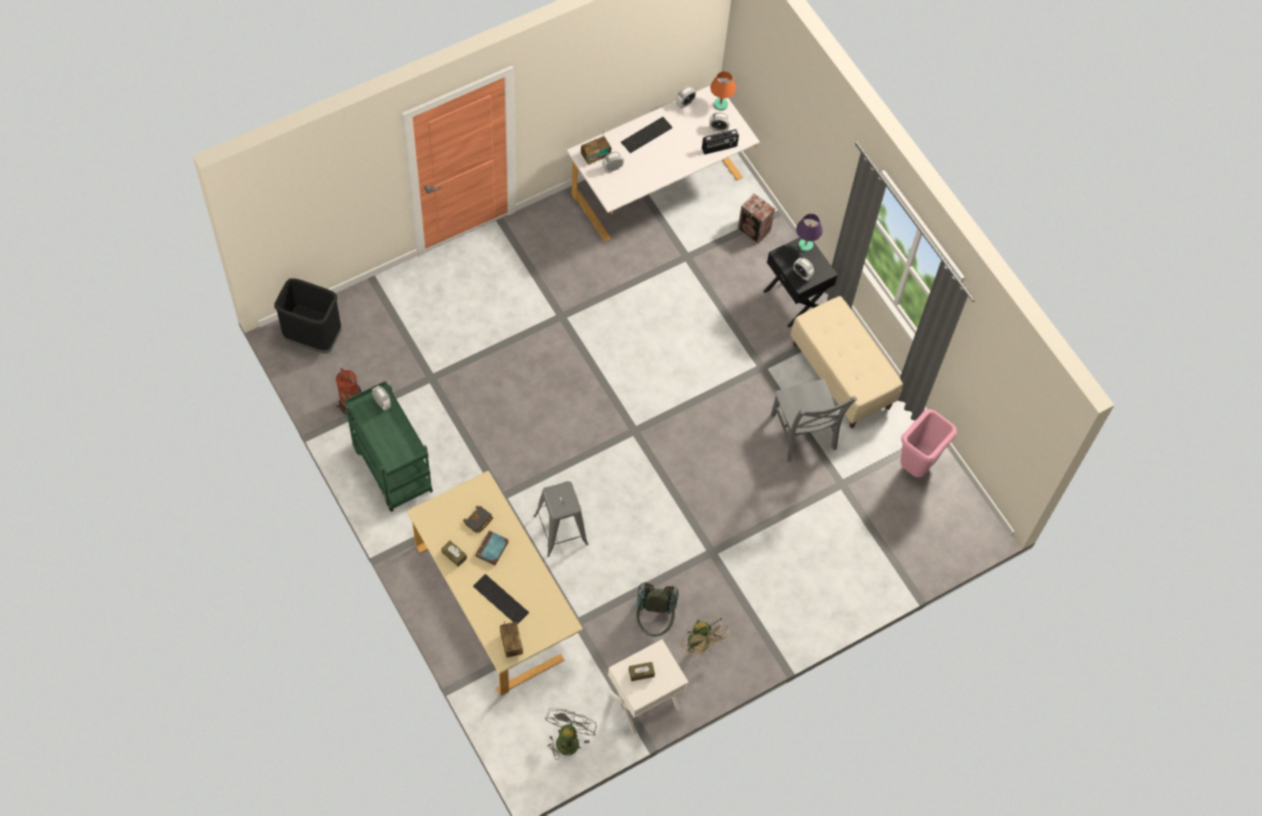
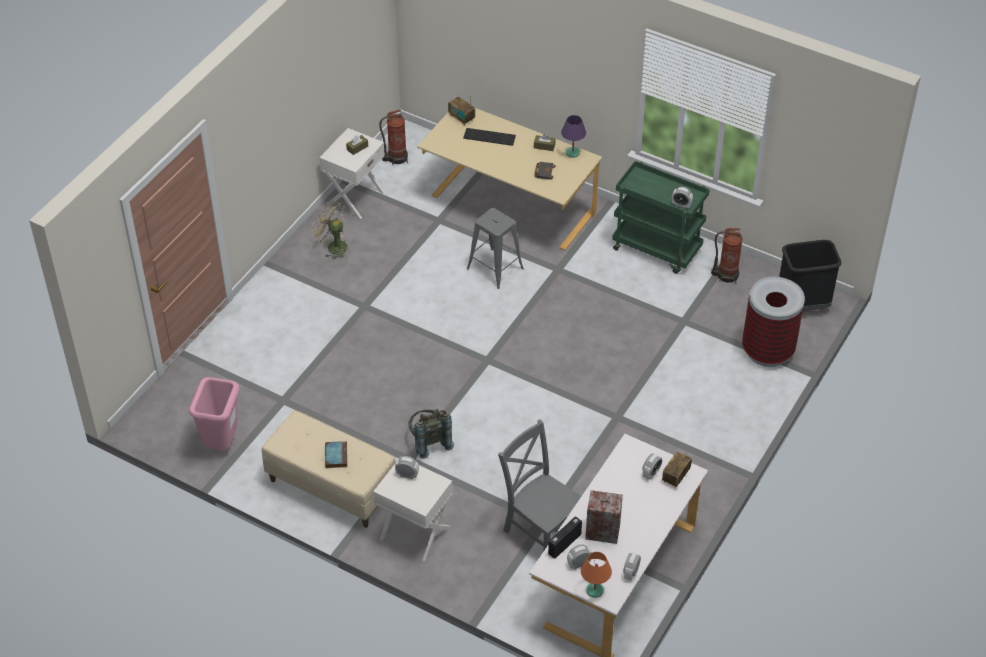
camera: 155 degrees right, 15 degrees down
(384, 310) = (768, 351): none -> trash can
(492, 550) = (519, 160): book -> book (336, 456)
(568, 738) = (396, 157): grey fan -> fire extinguisher
(646, 134) = (645, 522): keyboard -> none
(654, 621) = (380, 245): grey backpack -> grey backpack (429, 442)
(754, 231) = (495, 579): speaker -> speaker (601, 531)
(795, 299) = (414, 533): black nightstand -> white nightstand
(803, 434) = (338, 423): grey chair -> grey chair (540, 529)
(805, 245) = (420, 503): purple table lamp -> purple table lamp (572, 153)

